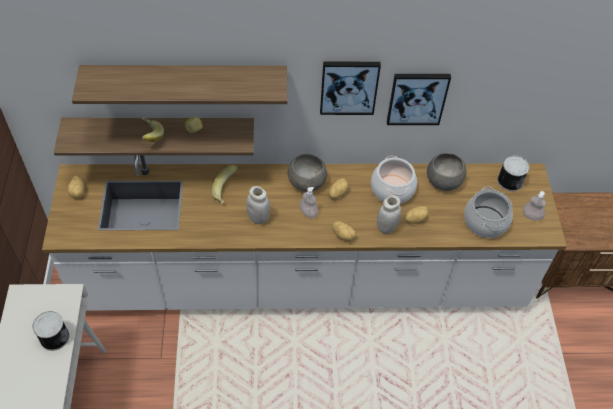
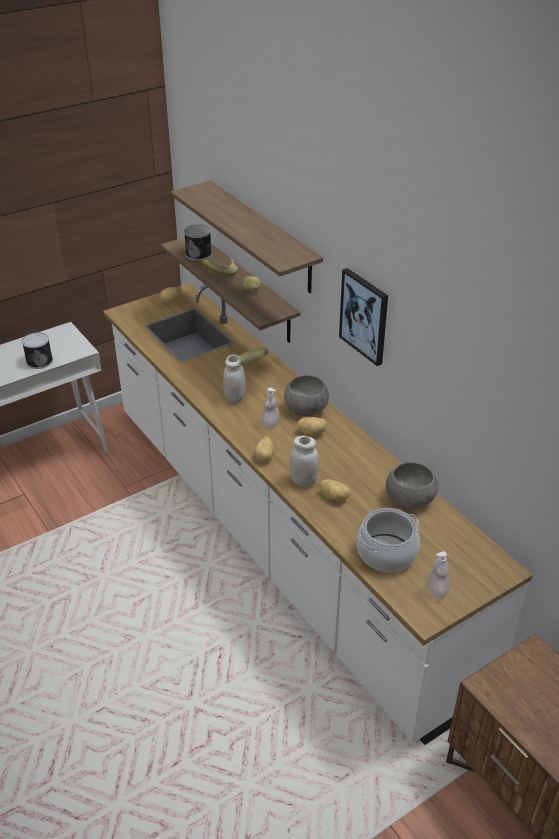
camera: 60 degrees right, 15 degrees down
(392, 189) = (356, 466): cooking pot -> none
(417, 98) = (417, 371): picture -> none
(509, 180) = (469, 552): can -> can (199, 254)

